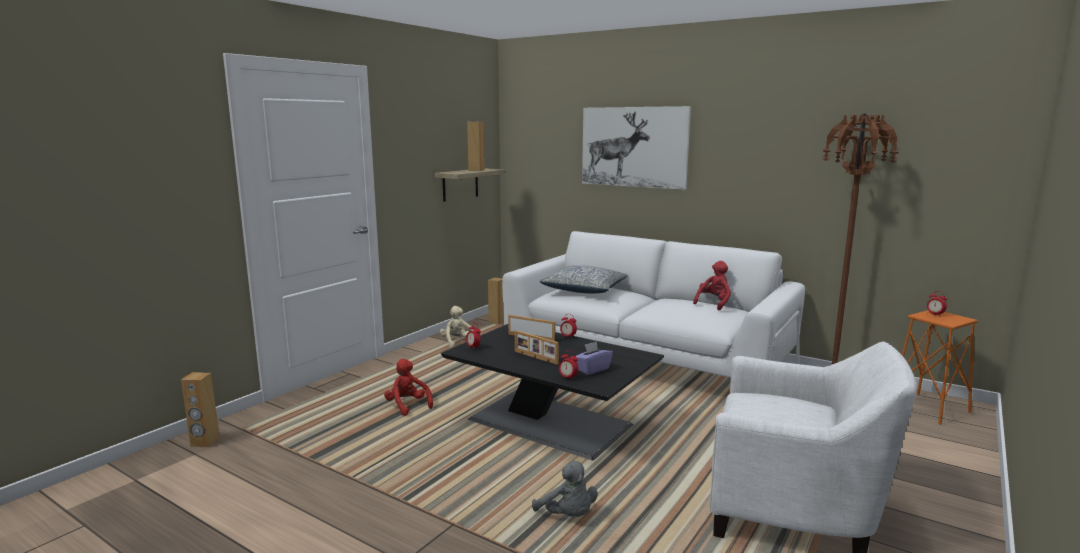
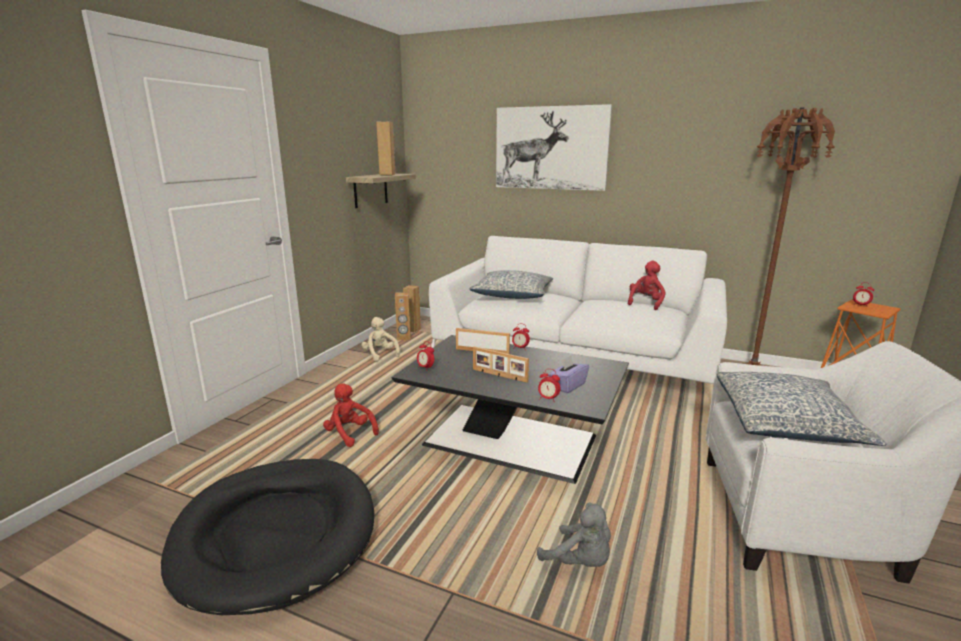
camera: 10 degrees left, 5 degrees up
(205, 442) = (110, 508): brown speaker -> brown speaker (404, 338)
(327, 472) = (276, 534): none -> black dog bed
(772, 411) = (786, 423): none -> pillow

